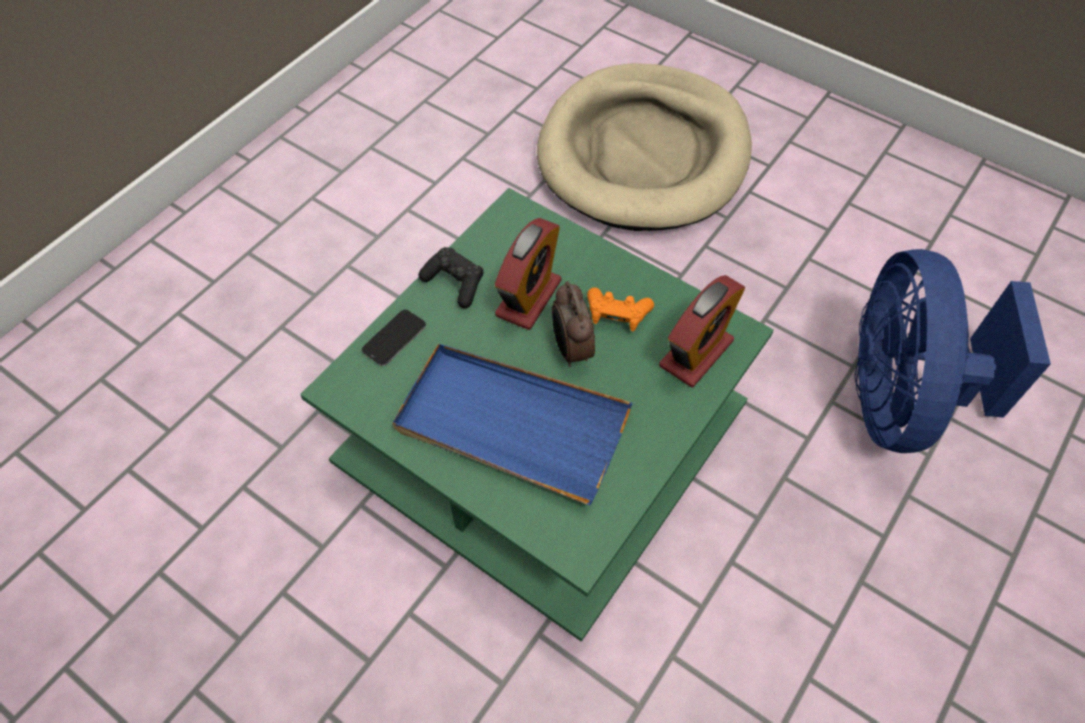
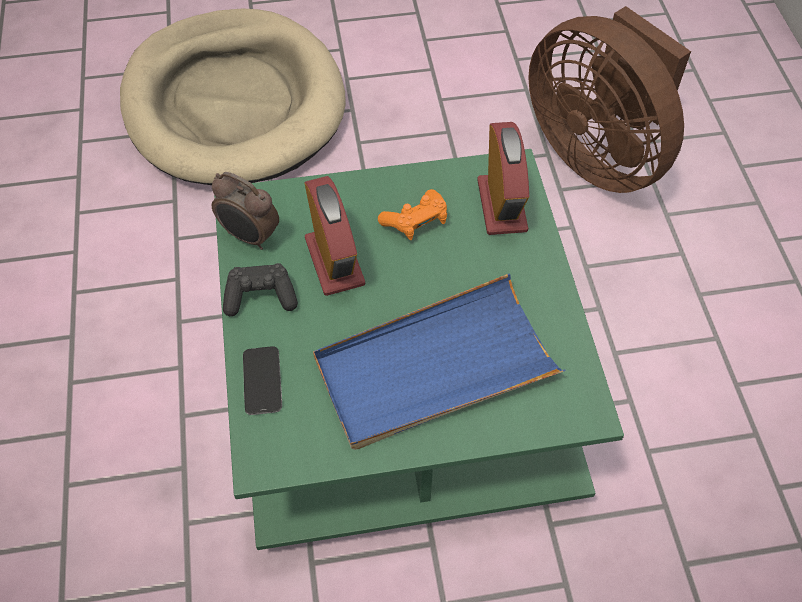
camera: 45 degrees left, 0 degrees up
(571, 350) = (412, 274): alarm clock -> alarm clock (250, 237)
(899, 398) = (597, 154): blue fan -> brown fan

